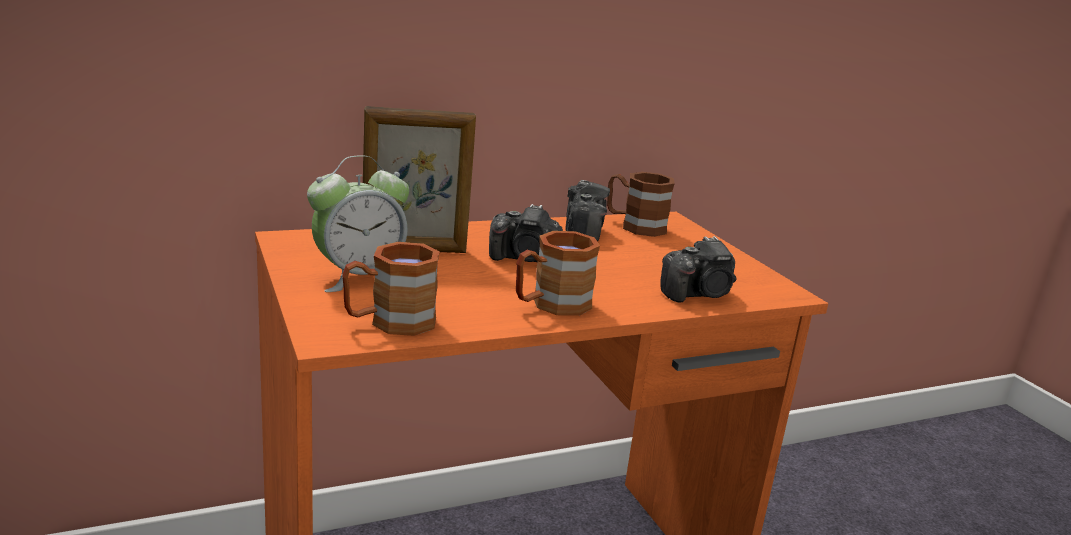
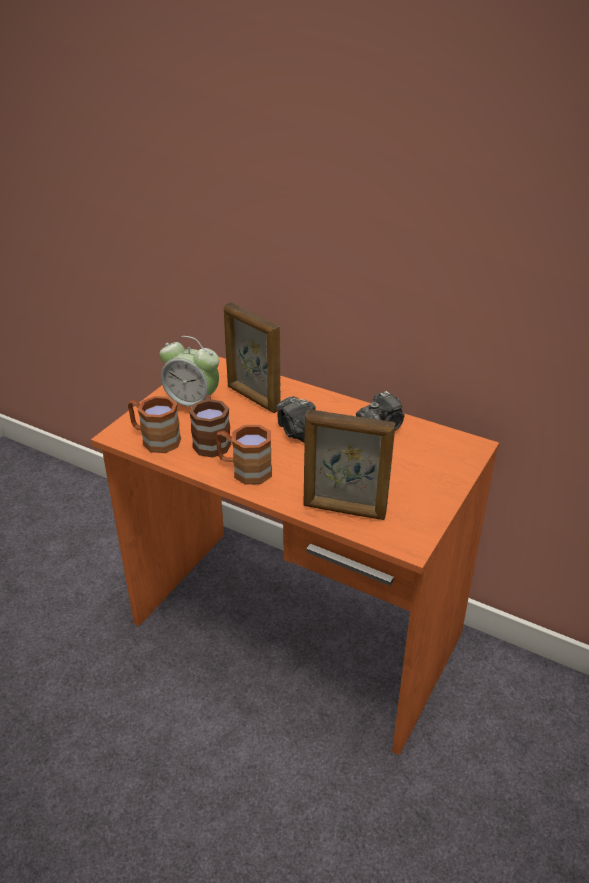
camera: 55 degrees right, 15 degrees up
(635, 226) = (430, 440): brown mug -> brown mug (211, 440)
(698, 294) = (344, 510): camera -> picture frame

